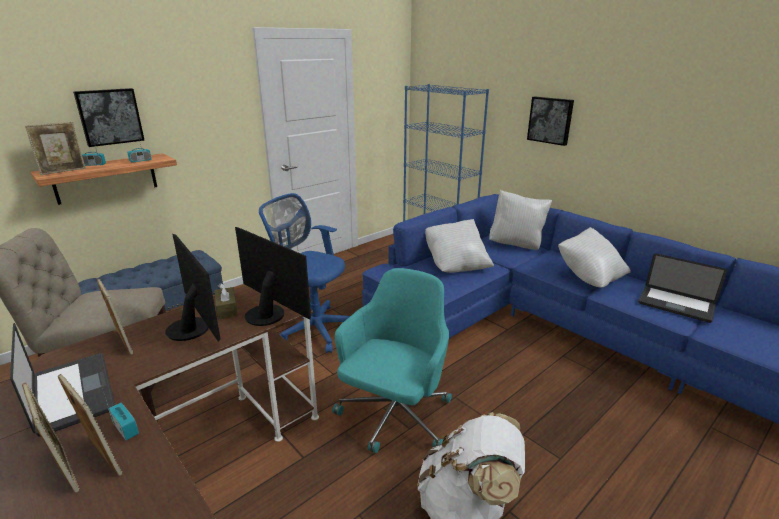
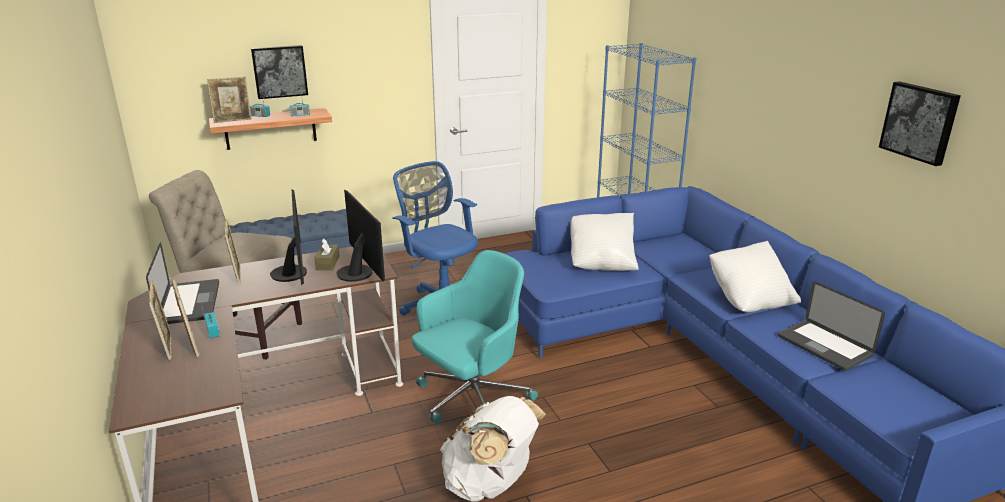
camera: 20 degrees right, 0 degrees up
(516, 245) = (694, 251): white pillow -> none
(550, 120) = (754, 104): picture -> picture (920, 122)

